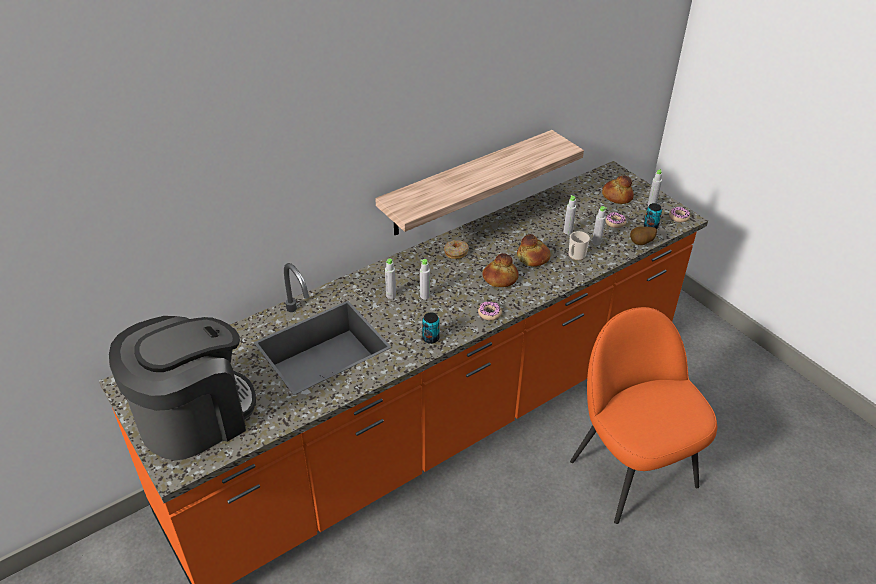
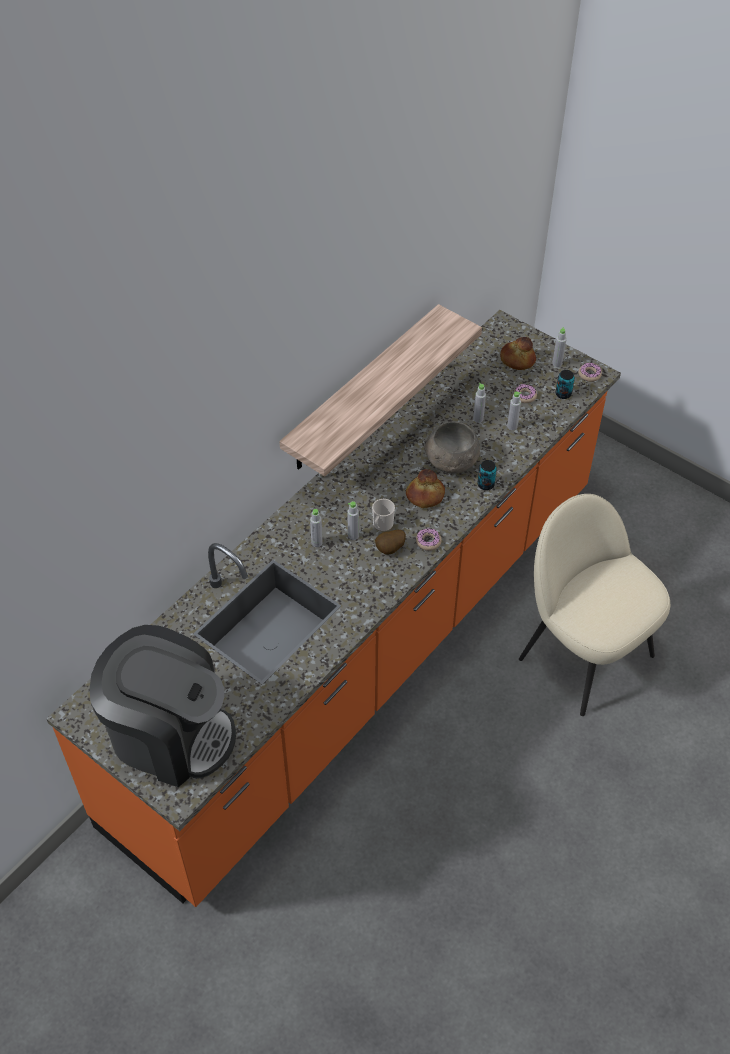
camera: 15 degrees left, 10 degrees up
(195, 417) = (170, 734): coffee machine -> coffee machine turned 75 degrees clockwise
(430, 338) = (378, 585): can -> can (485, 484)
(456, 252) = (367, 472): donut -> none
(532, 258) = (451, 462): bread -> grey bowl
(575, 256) = (495, 449): mug -> mug (381, 525)
(631, 470) = (583, 654): orange chair -> beige chair
(641, 243) = (559, 418): potato -> potato (390, 549)

